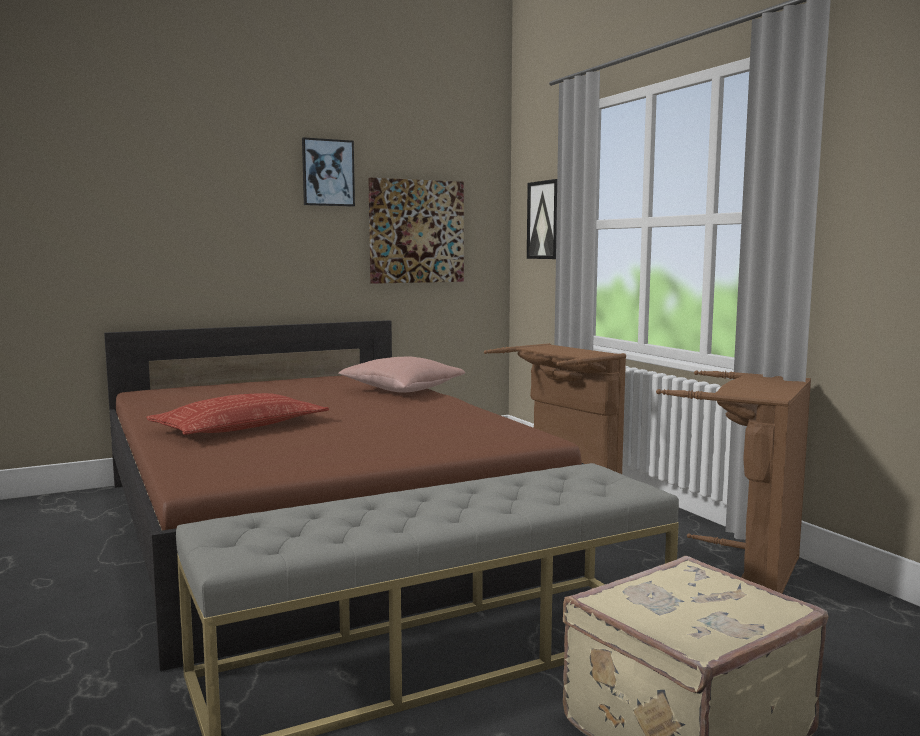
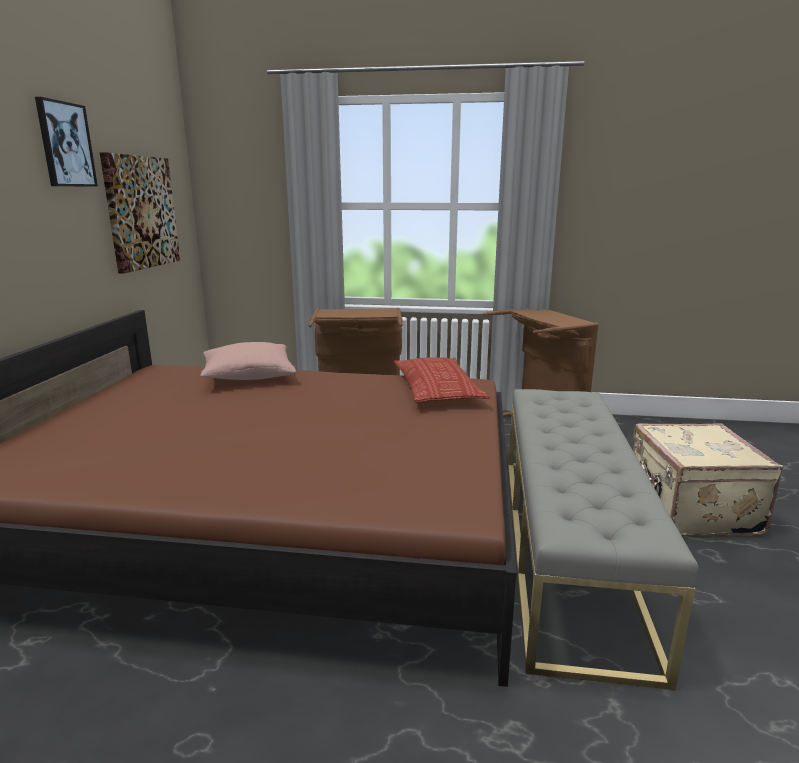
camera: 55 degrees left, 10 degrees up
(240, 427) = (279, 457): pillow -> pillow (437, 388)
(545, 220) = (252, 199): picture -> none

